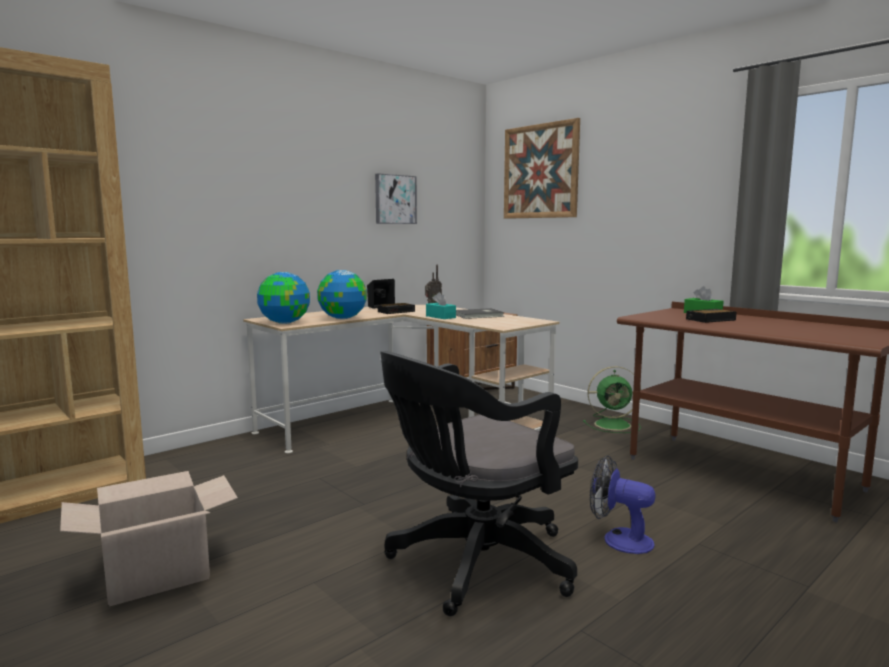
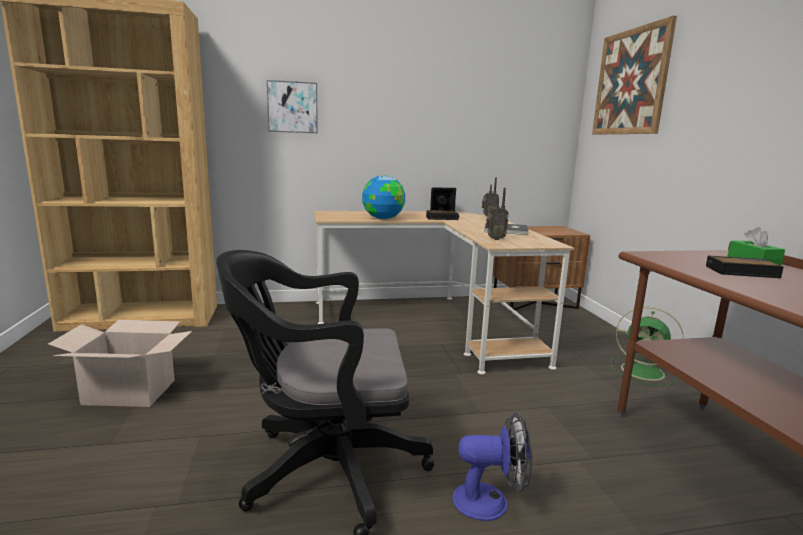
camera: 30 degrees right, 5 degrees up
(285, 323) = (331, 217): globe -> none
(395, 199) = (470, 113): picture -> picture (292, 107)
(440, 317) = (466, 227): turquoise tissue box -> none
(488, 323) = (494, 239): none -> radio
(619, 539) = (490, 501): fan -> fan turned 120 degrees clockwise

